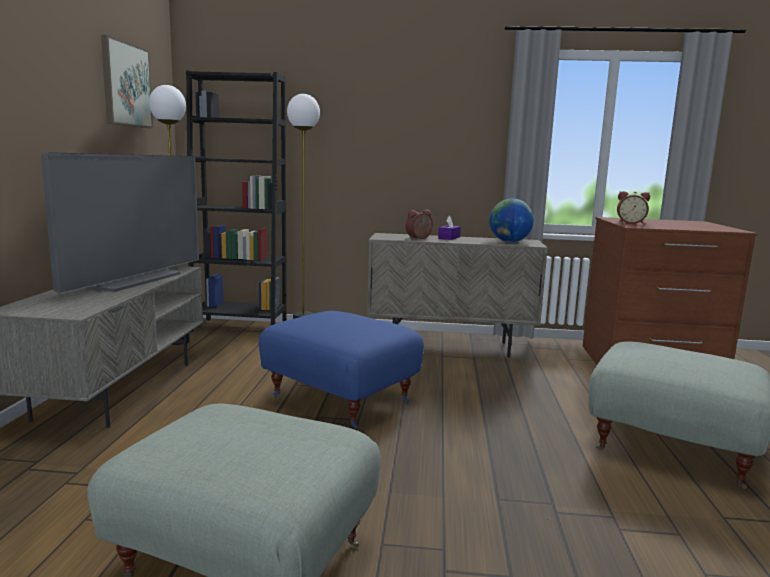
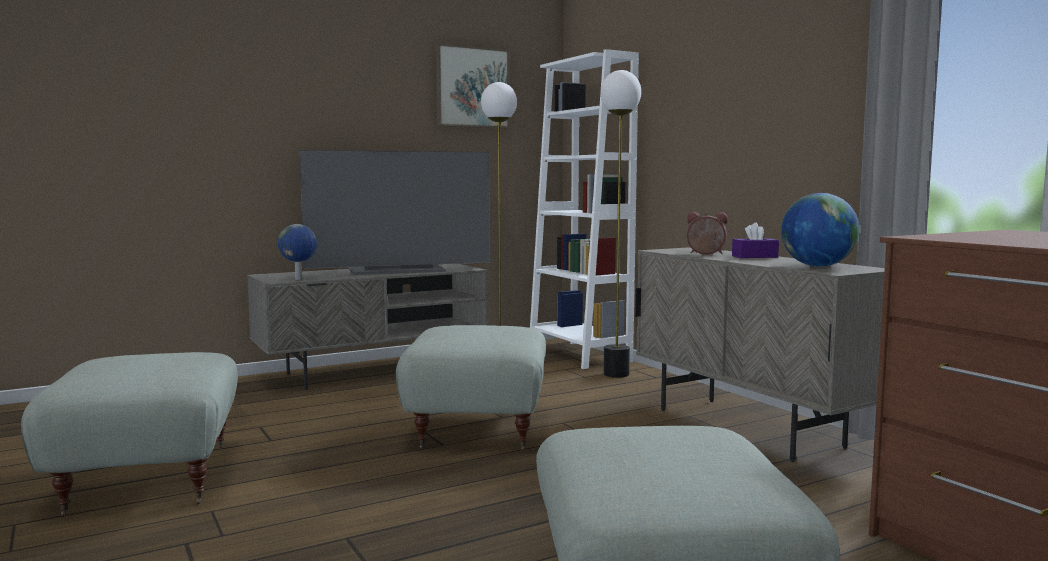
camera: 55 degrees right, 5 degrees down
(86, 307) = (299, 279): none -> globe
(239, 327) = (579, 355): black bookcase -> white bookcase
(338, 400) = (475, 427): blue ottoman -> grey ottoman
(630, 223) = (973, 235): alarm clock -> none

